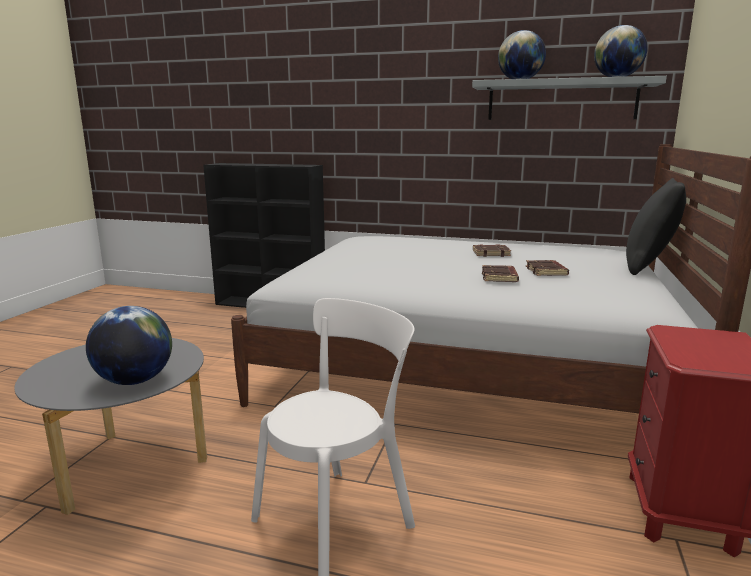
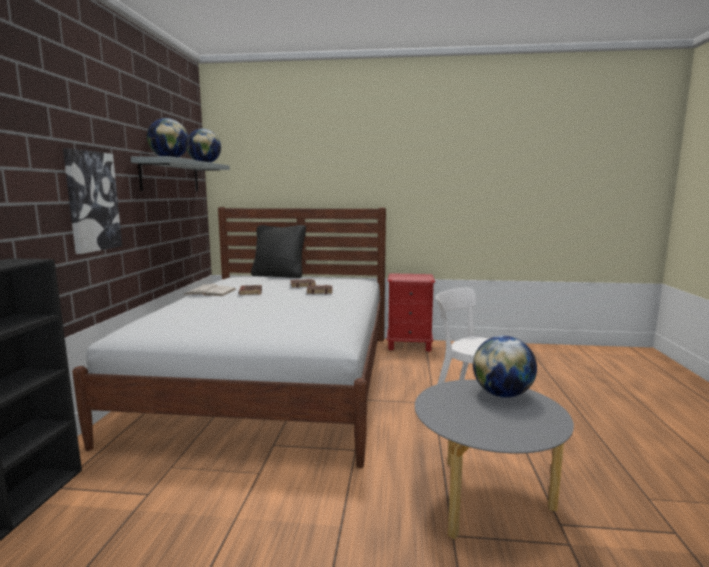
camera: 100 degrees left, 5 degrees down
(411, 129) = (92, 201): none -> picture
(495, 243) = (210, 291): none -> white book

